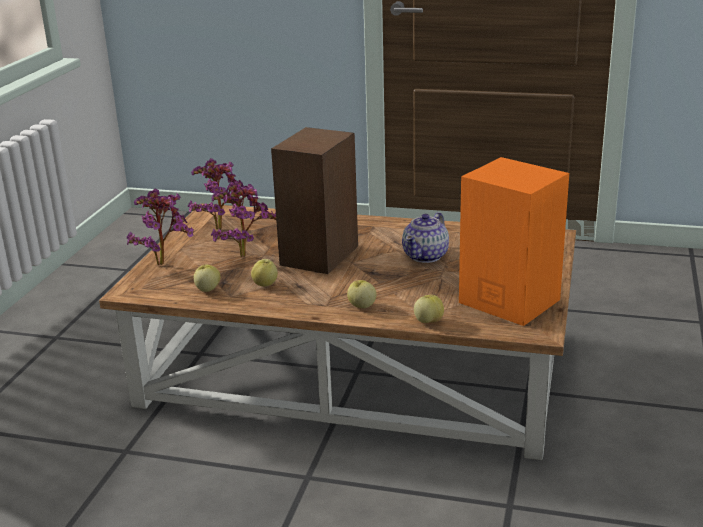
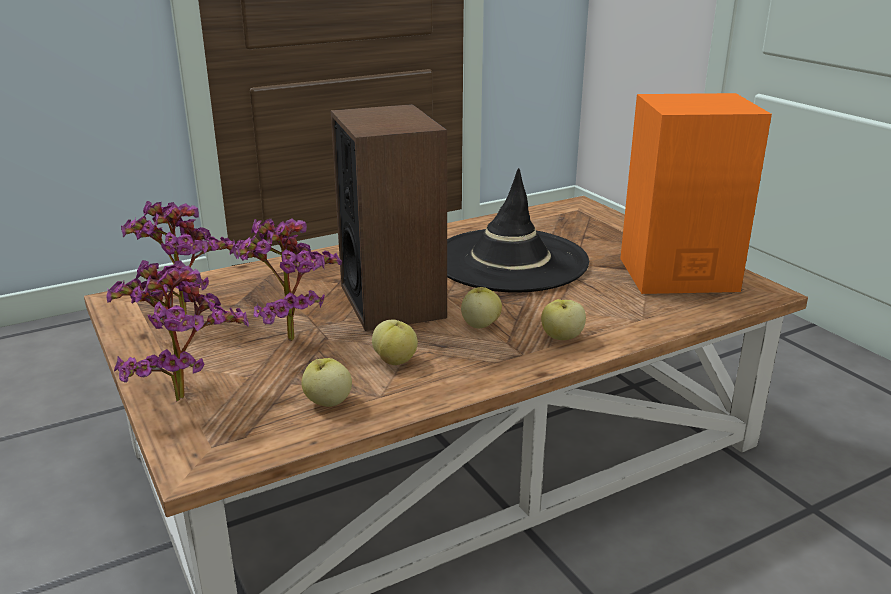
camera: 45 degrees left, 0 degrees up
(426, 256) = (509, 260): teapot -> black hat
(428, 321) = (659, 324): apple -> apple (480, 325)

